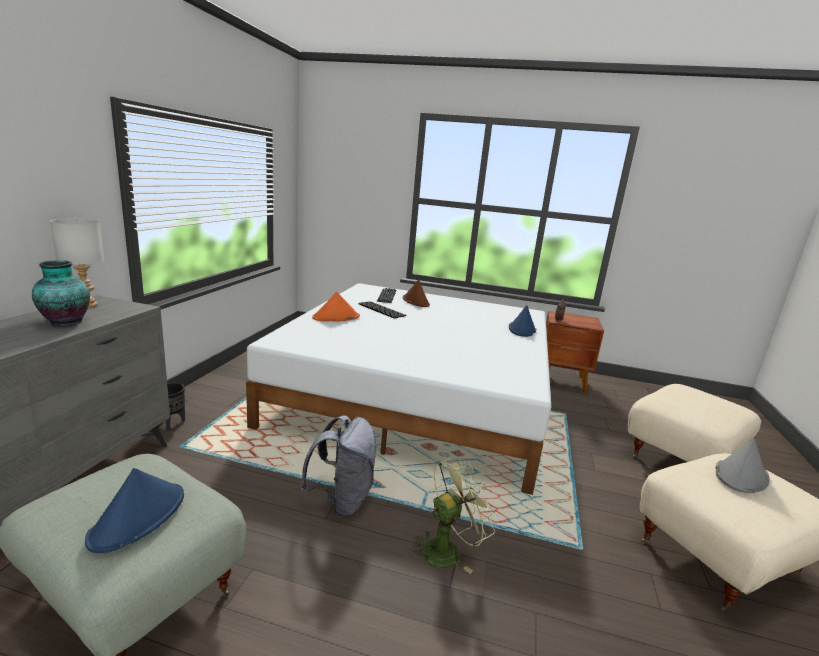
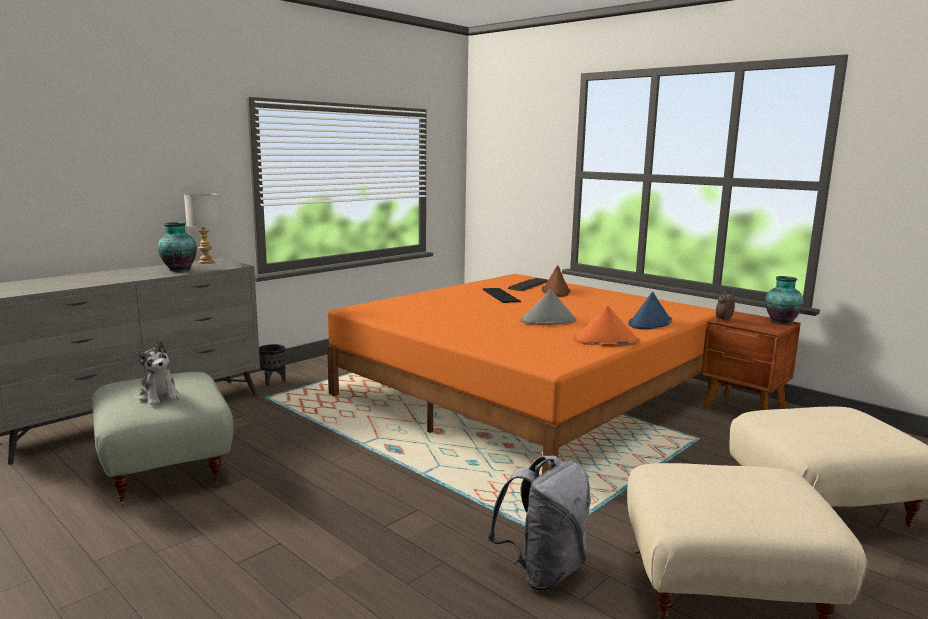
camera: 30 degrees right, 5 degrees down
(139, 517) = (159, 396): blue hat -> plush toy
(336, 317) = (440, 298): orange hat -> orange hat (605, 341)
(342, 500) = (356, 454): grey backpack -> grey backpack (543, 571)
(418, 393) = (527, 393): white bed -> orange bed
(447, 549) = (411, 505): green fan -> none
(588, 318) = (780, 322): none -> vase
(741, 475) = (748, 481): grey hat -> grey hat (548, 321)

